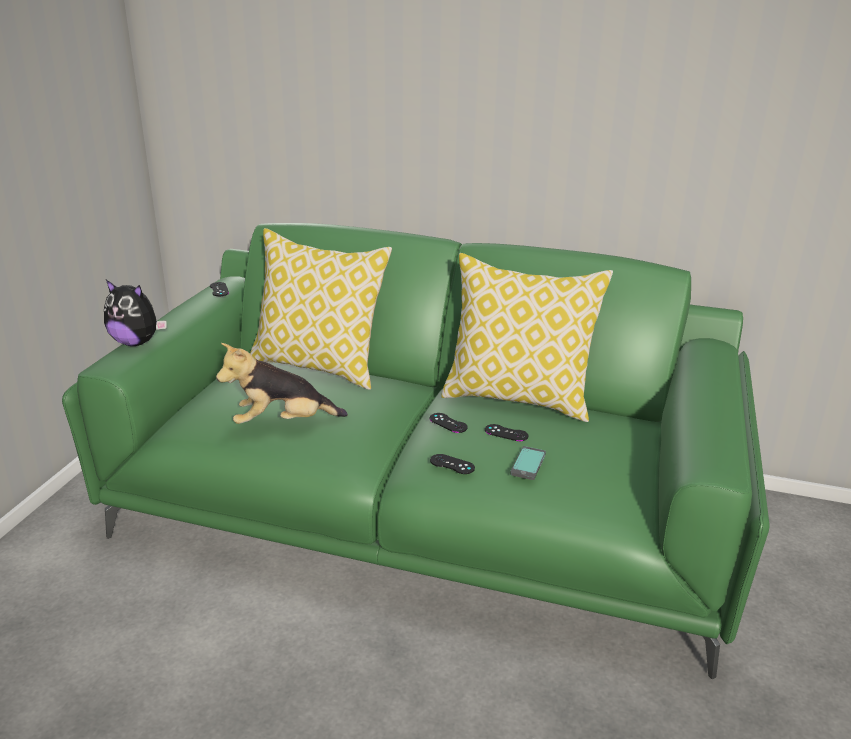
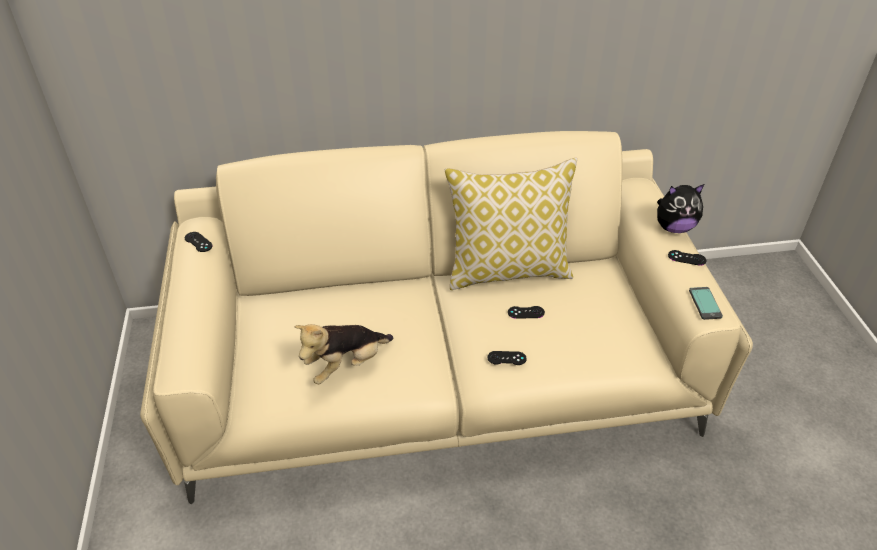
camera: 25 degrees left, 15 degrees up
(136, 342) = (181, 337): plush toy -> plush toy (674, 228)
(319, 366) = (326, 289): pillow -> none
(425, 514) = (440, 375): green sofa -> beige sofa
(448, 423) = (476, 317): black game controller -> black game controller (687, 258)
(528, 464) = (561, 338): phone -> phone (705, 304)

